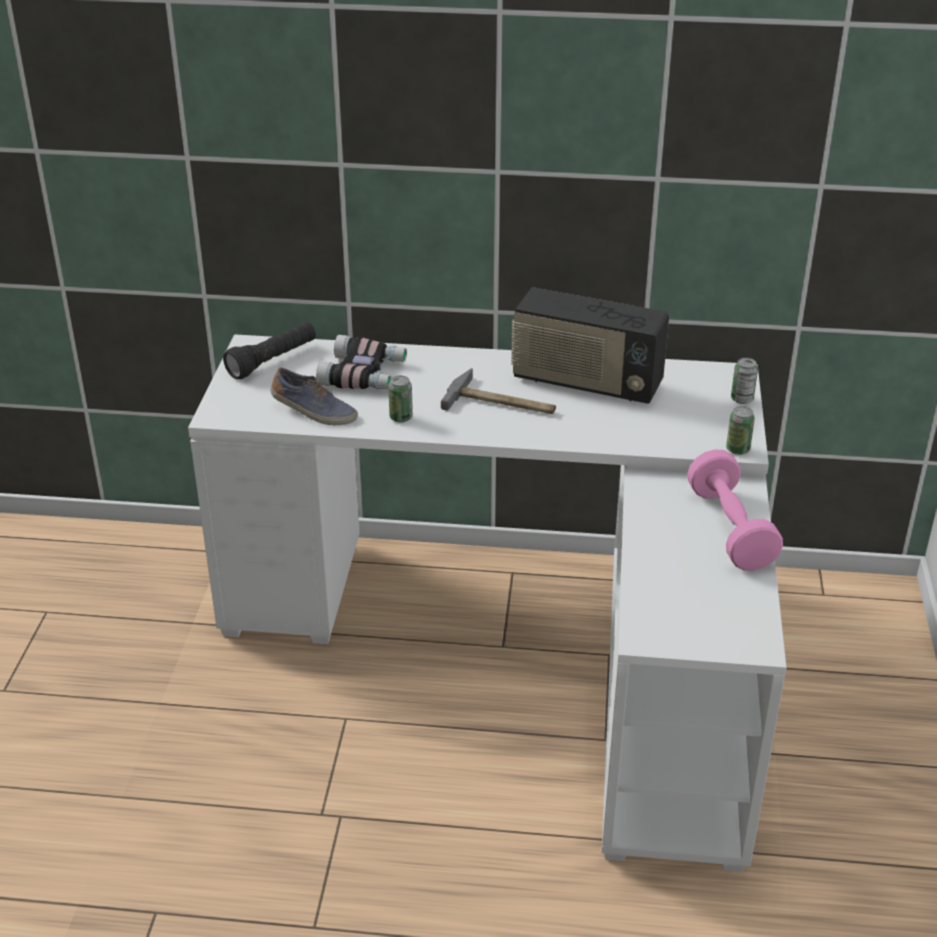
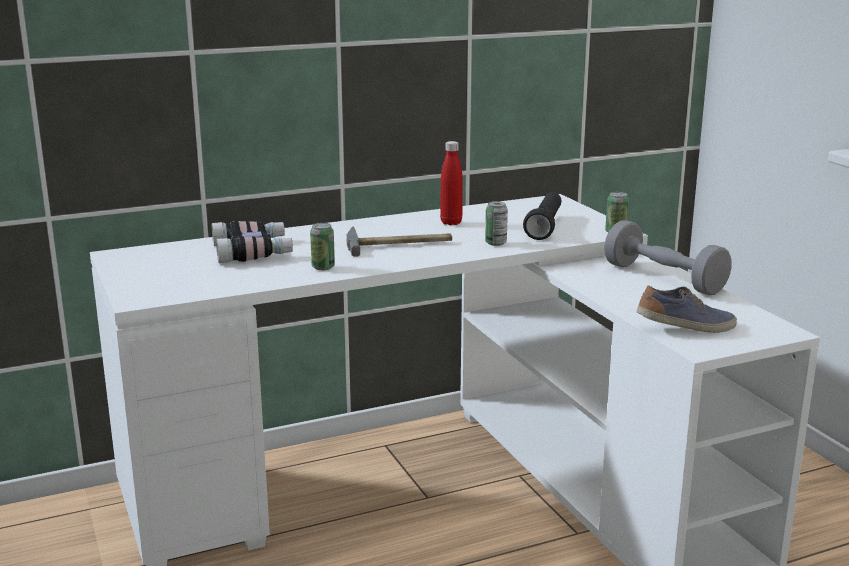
camera: 30 degrees left, 15 degrees down
(273, 361) = (152, 259): black flashlight -> black flashlight (544, 227)
(313, 412) = (235, 280): shoe -> shoe (686, 328)
(586, 383) = (451, 222): radio -> red bottle
(730, 529) = (664, 278): pink dumbbell -> grey dumbbell
(742, 399) = (578, 210): can -> can (495, 243)

